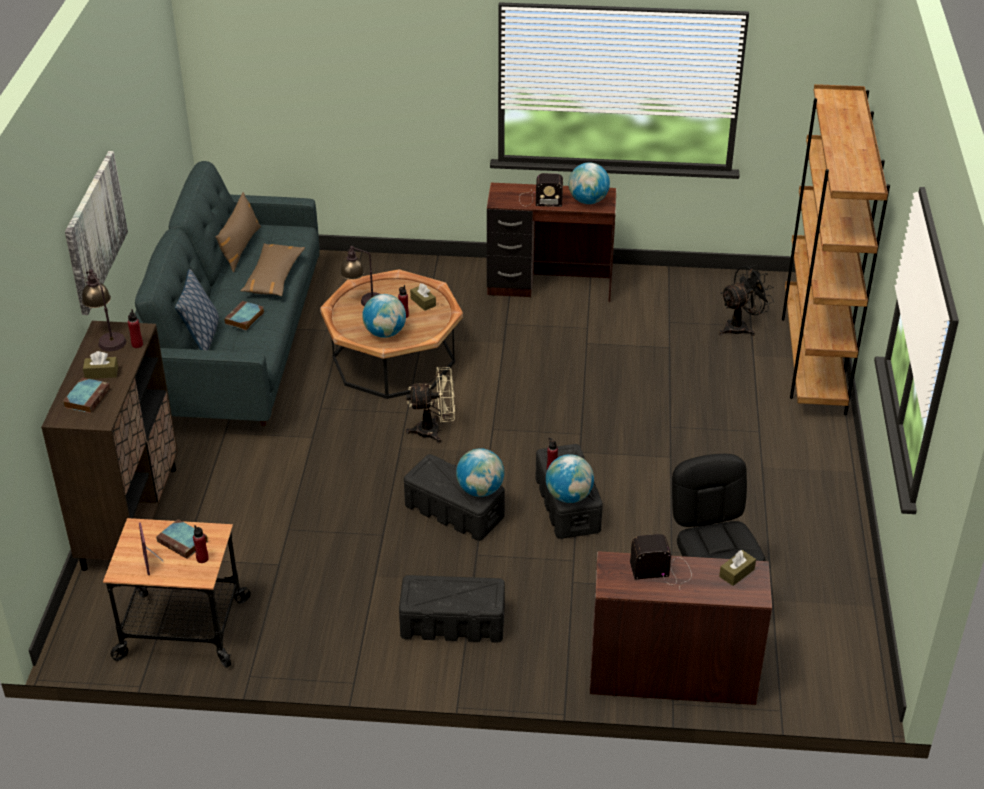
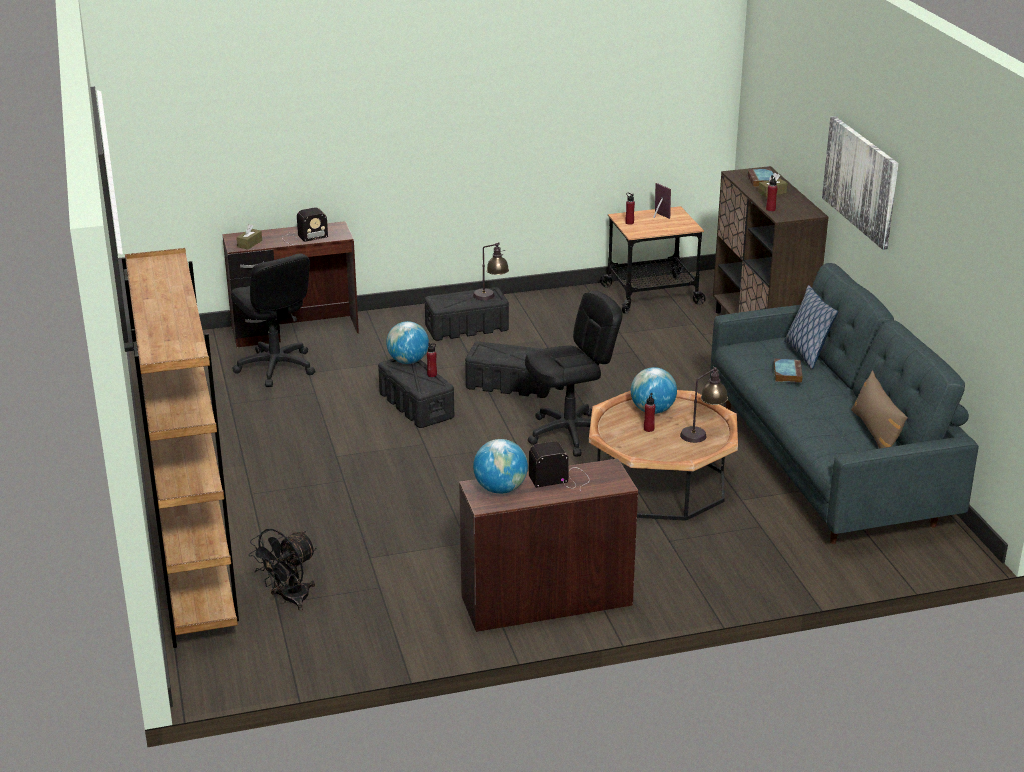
camera: 160 degrees right, 10 degrees down
(107, 337) = (799, 209): table lamp -> table lamp (491, 297)
(183, 542) = (651, 227): book -> none
(273, 277) = (805, 412): brown pillow -> none
(423, 302) = (640, 445): brown tissue box -> none
(434, 431) = (570, 434): beige fan -> black office chair
(480, 490) = (484, 352): globe -> none

